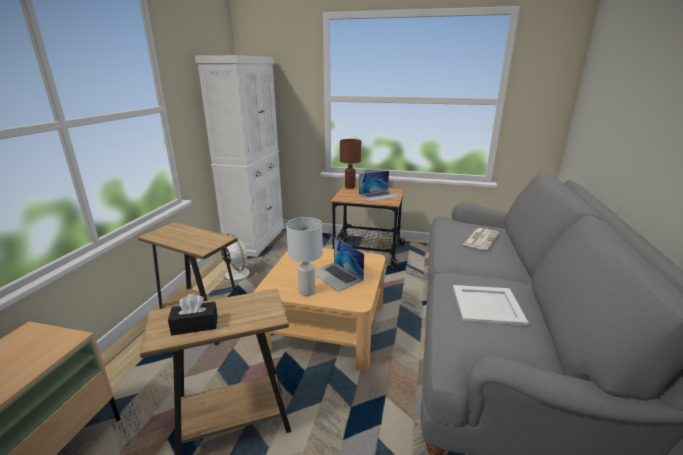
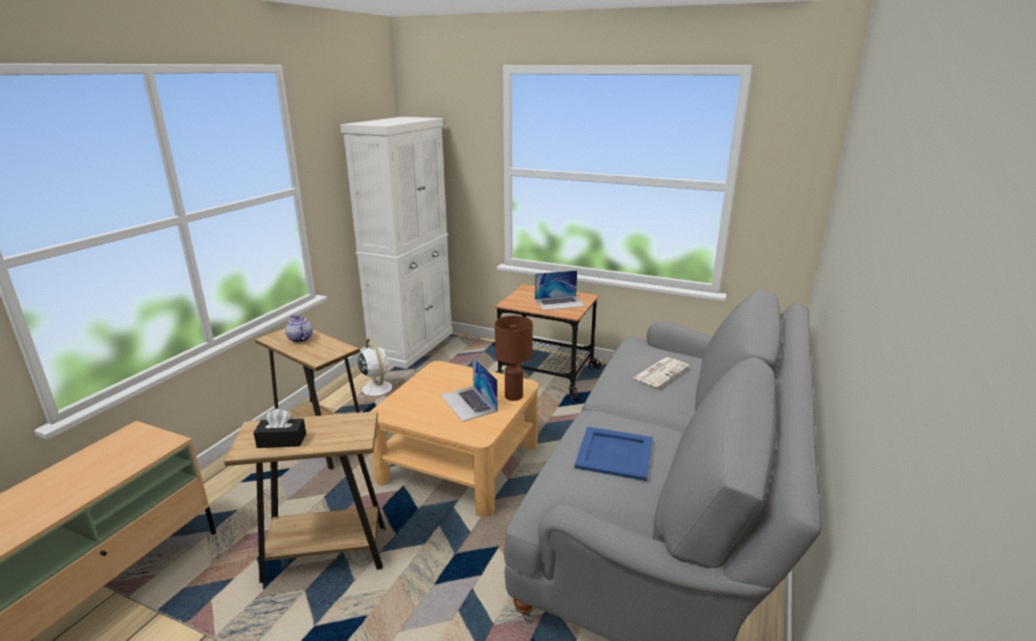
camera: 10 degrees right, 0 degrees up
(180, 234) = (299, 339): none -> teapot
(307, 291) = (427, 418): white table lamp -> none
(350, 187) = (530, 288): brown table lamp -> brown table lamp (514, 396)
(486, 304) = (614, 453): white tray -> blue tray

